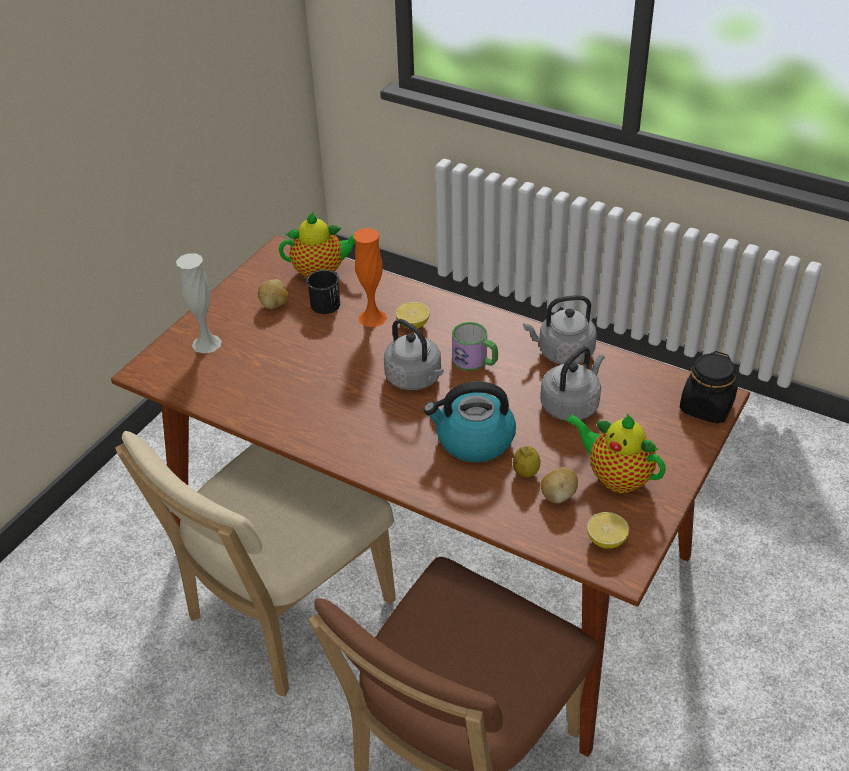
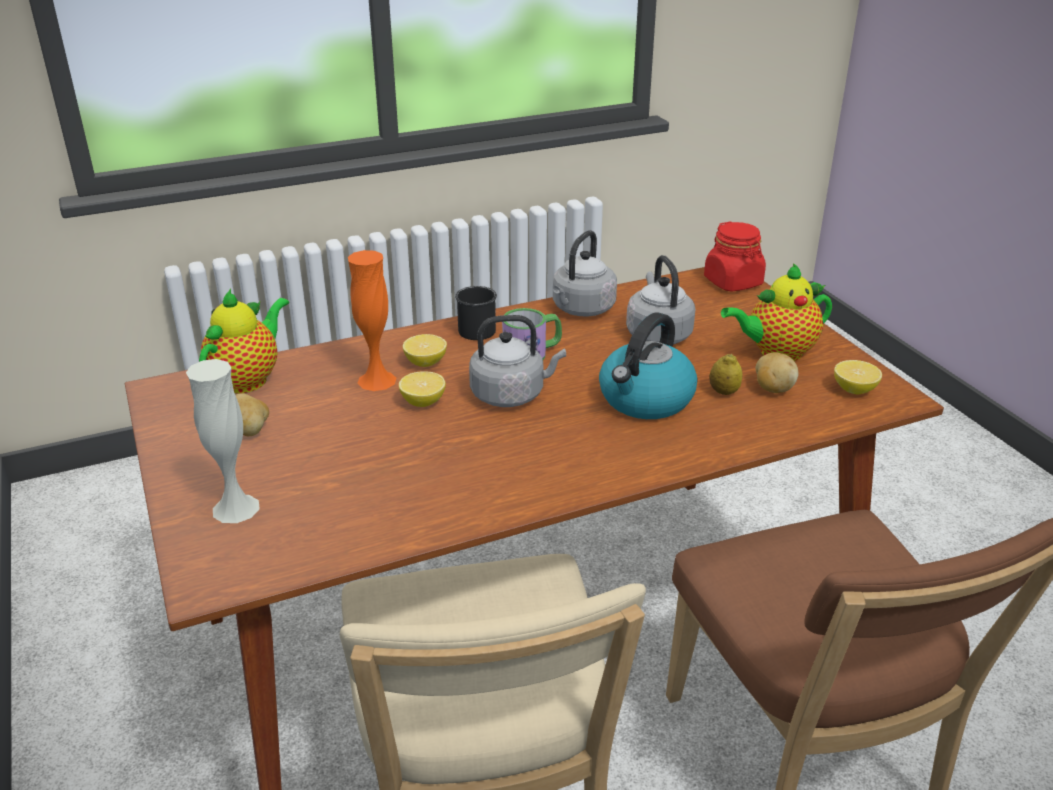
camera: 55 degrees left, 10 degrees down
(328, 302) = (305, 396): black mug -> black mug (474, 329)
(369, 348) = (423, 402): none -> lemon
(706, 407) = (733, 282): black jar -> red jar

